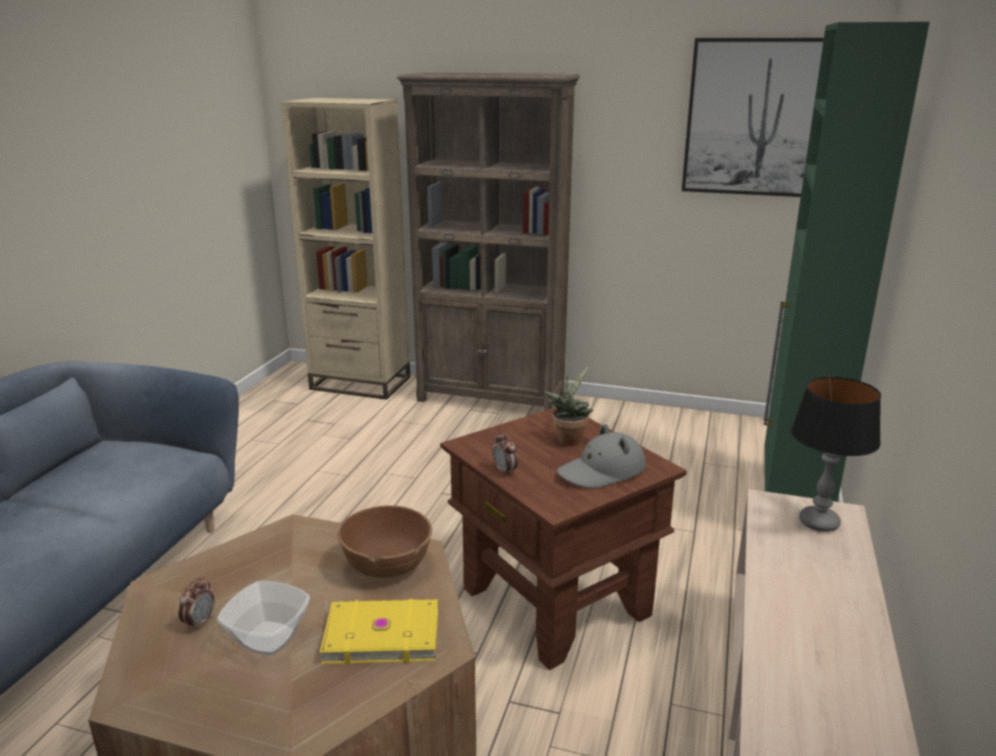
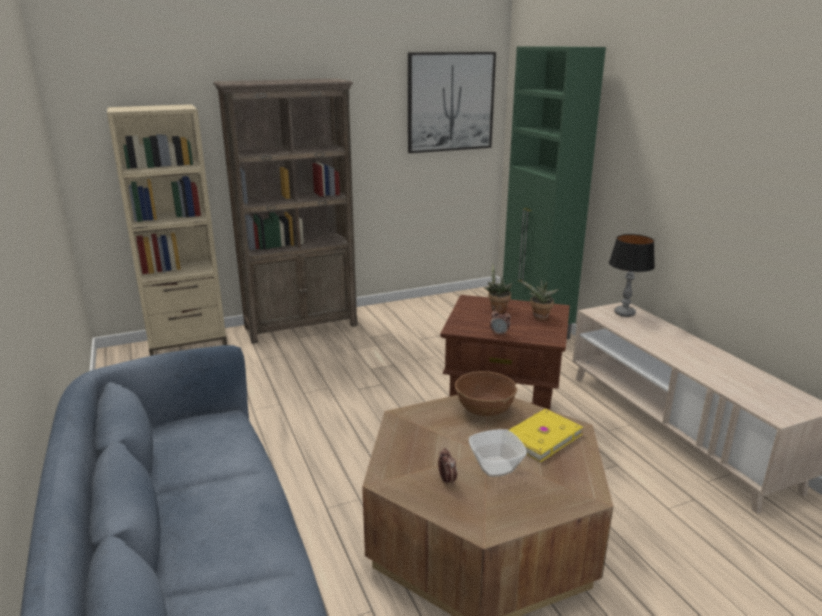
camera: 40 degrees left, 0 degrees up
(602, 471) = (539, 318): grey hat -> potted plant

